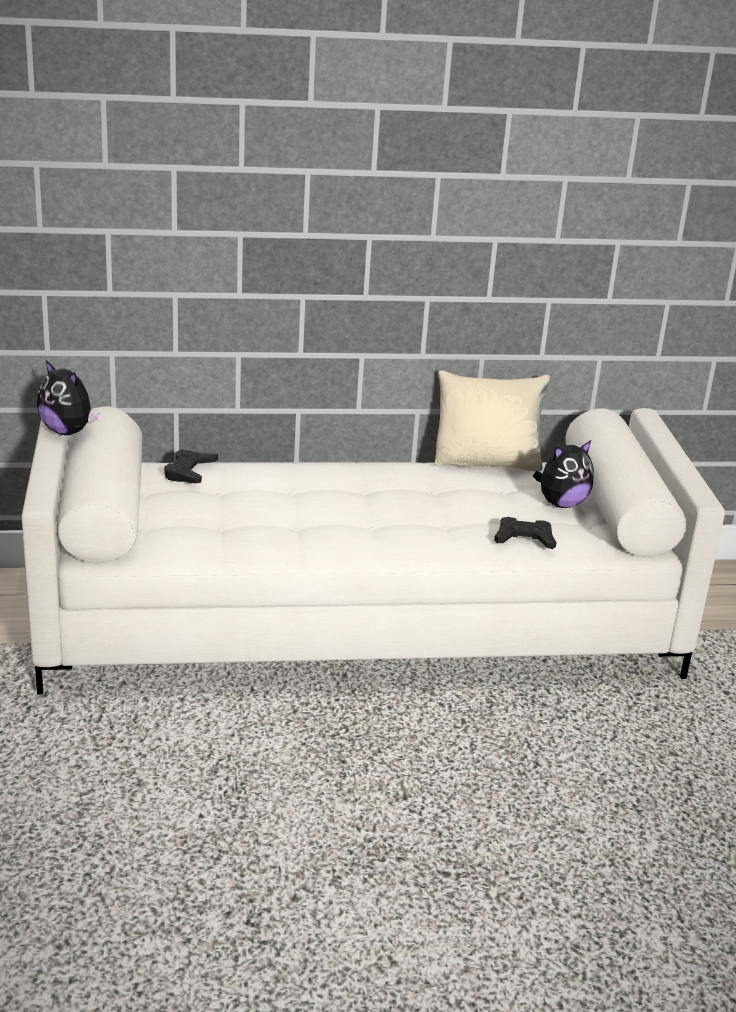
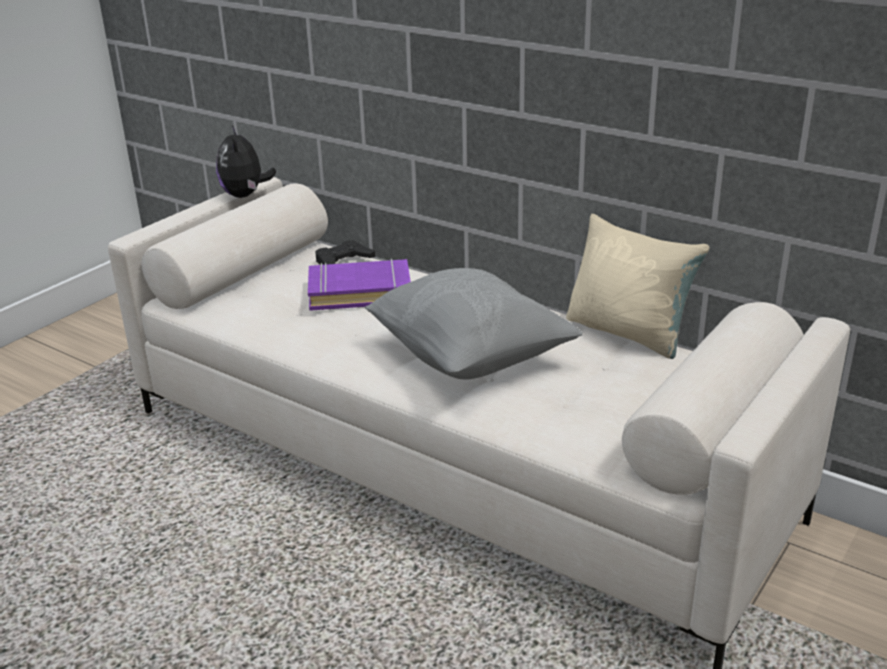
camera: 45 degrees right, 0 degrees up
(252, 494) = (360, 292): none -> purple book
(415, 516) = (469, 358): none -> grey pillow
(524, 539) = (539, 417): black game controller -> none
(561, 503) = (642, 397): plush toy -> none

